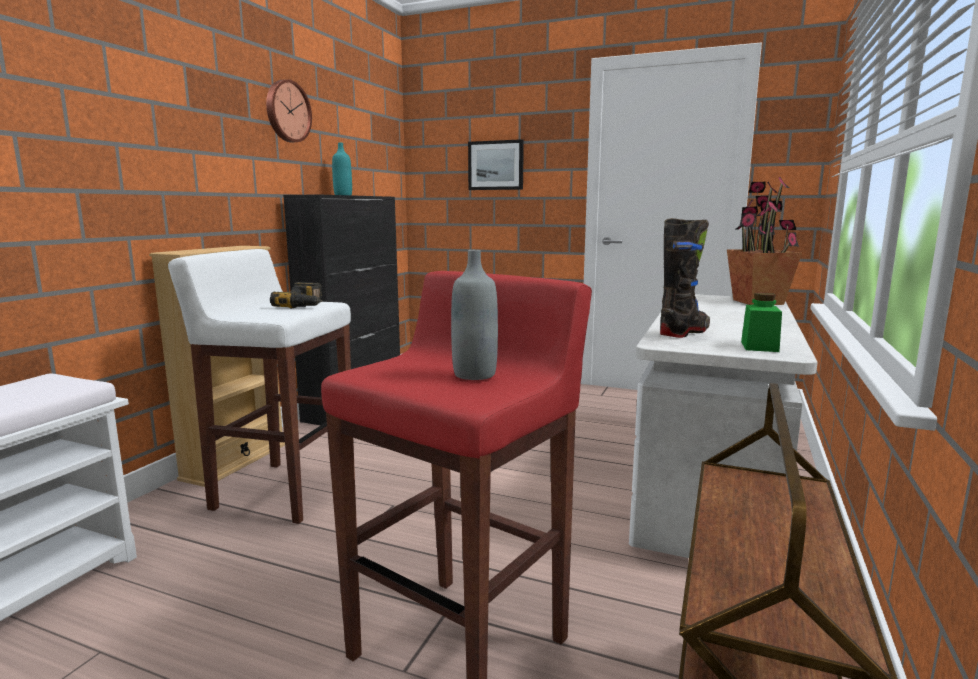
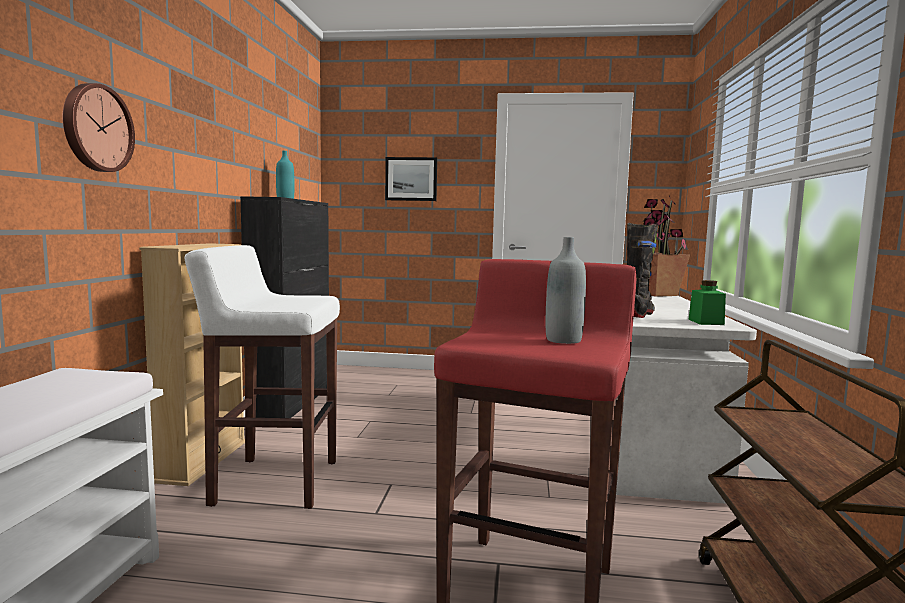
camera: 15 degrees left, 5 degrees down
(287, 111) = (242, 118): wall clock -> wall clock (96, 128)
(306, 304) = (303, 297): power drill -> none

